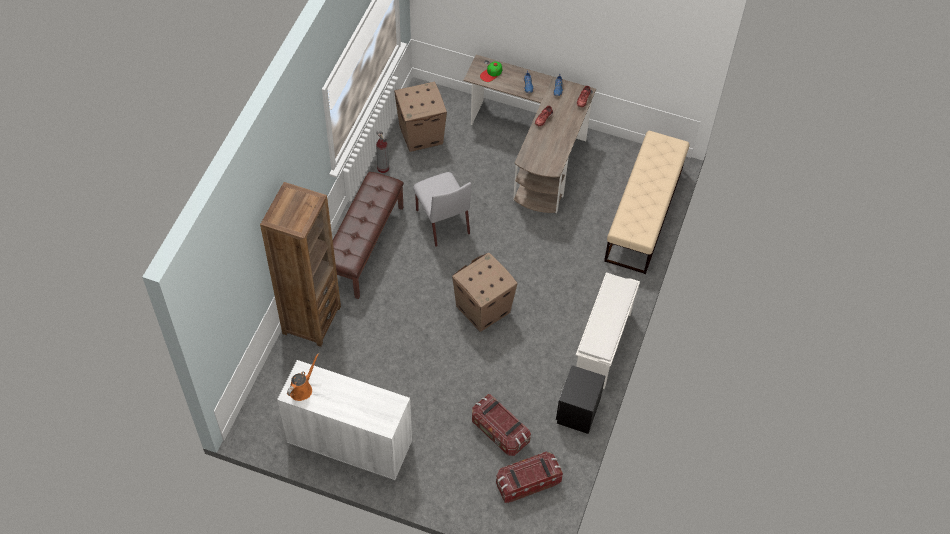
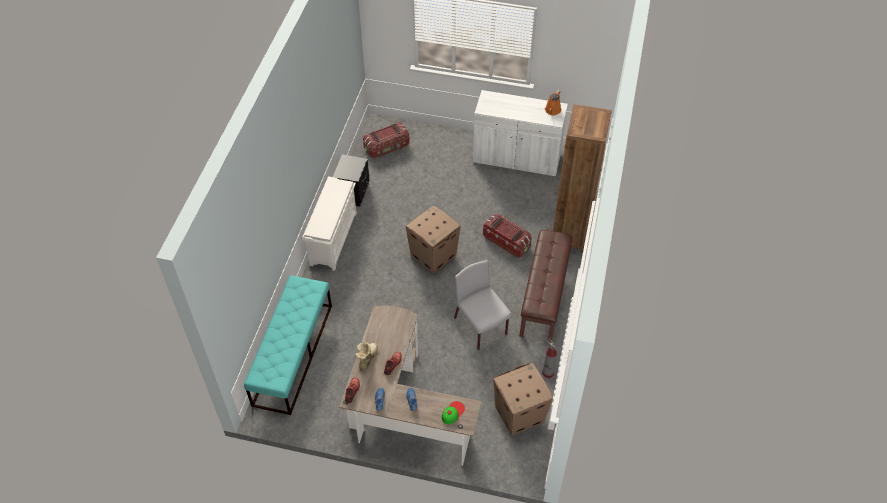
camera: 175 degrees right, 5 degrees down
(499, 432) = (410, 174): storage box -> storage box (507, 241)
(569, 127) = (367, 358): none -> boot
(644, 214) = (293, 354): beige bench -> turquoise bench

